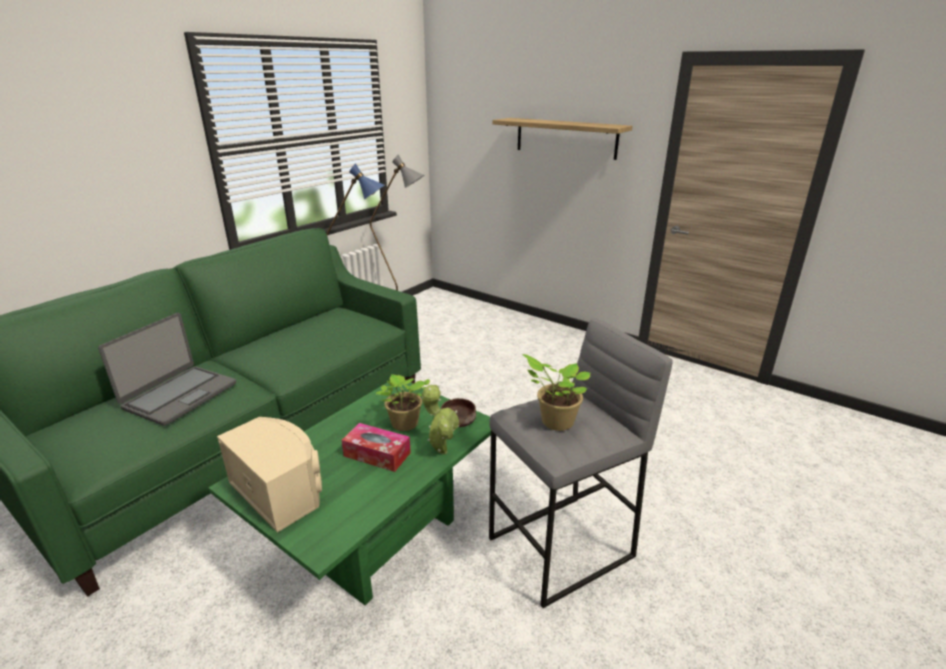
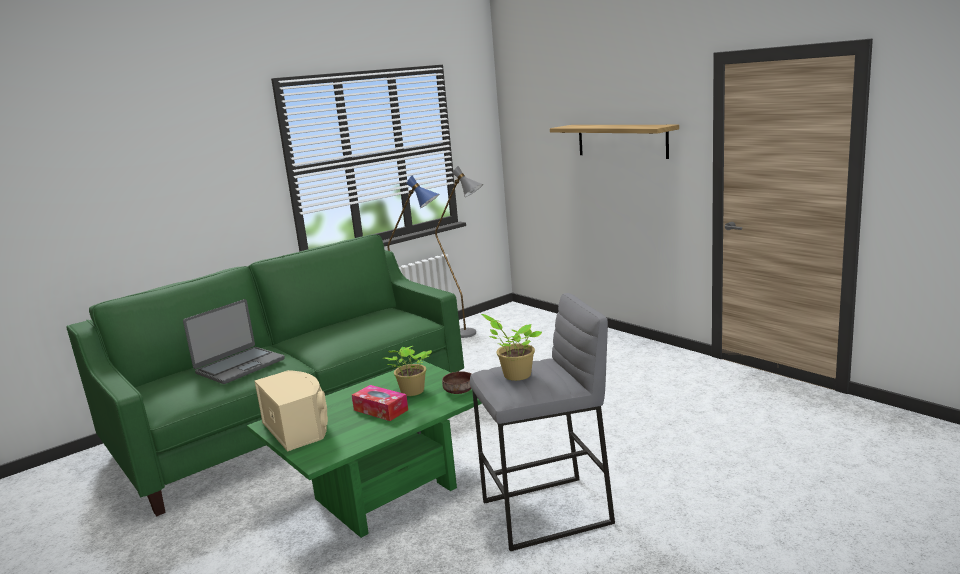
camera: 15 degrees right, 10 degrees down
(441, 449) = (434, 409): potted plant -> none

